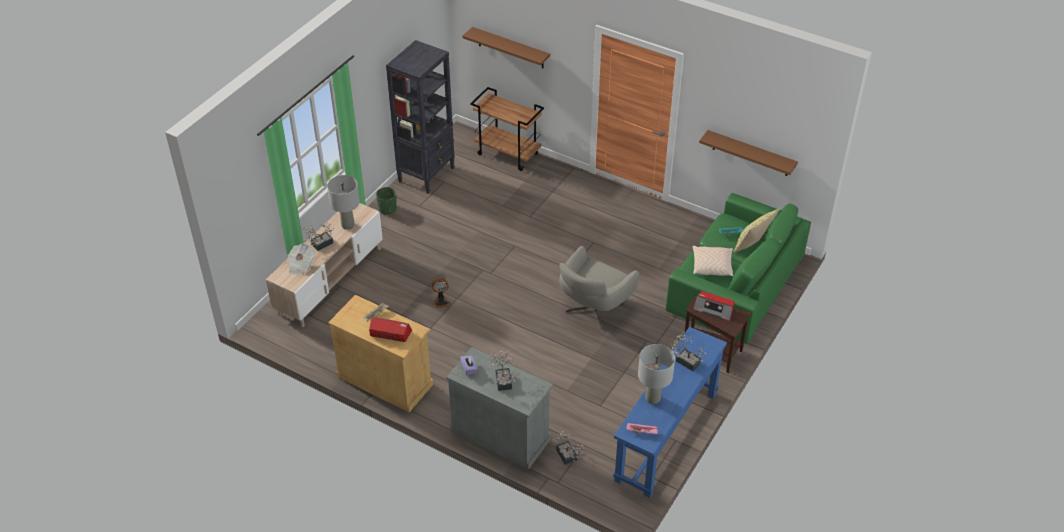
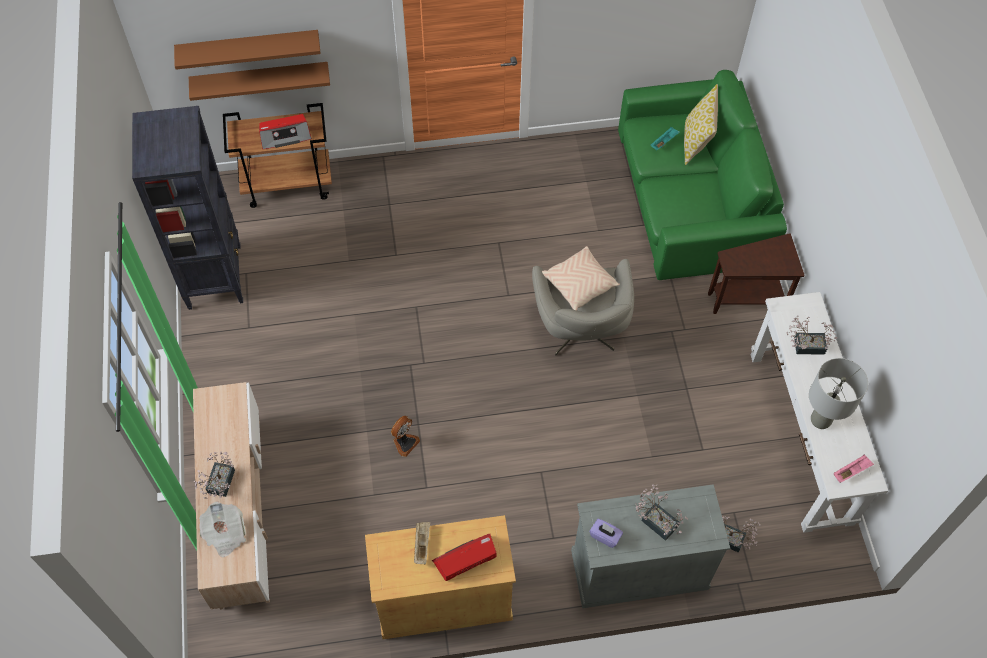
camera: 40 degrees left, 15 degrees up
(347, 225) = (227, 430): grey table lamp -> none
(387, 209) = (212, 358): green planter -> none
(666, 436) = (800, 436): blue console table -> white console table
(712, 266) = (684, 197): beige pillow -> beige pillow (579, 284)
(714, 309) = (752, 255): radio -> radio (285, 136)
(751, 153) = (645, 32): brown shelf -> brown shelf (260, 79)

